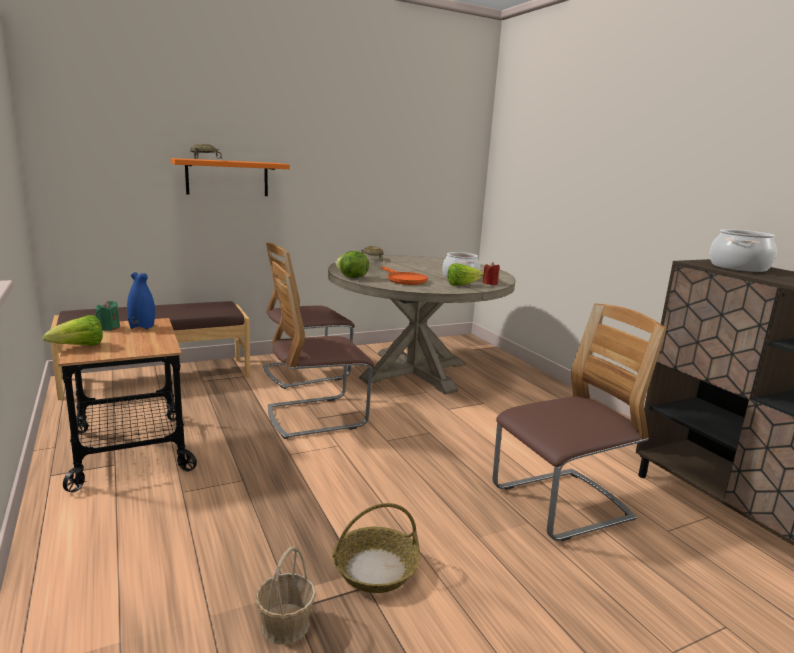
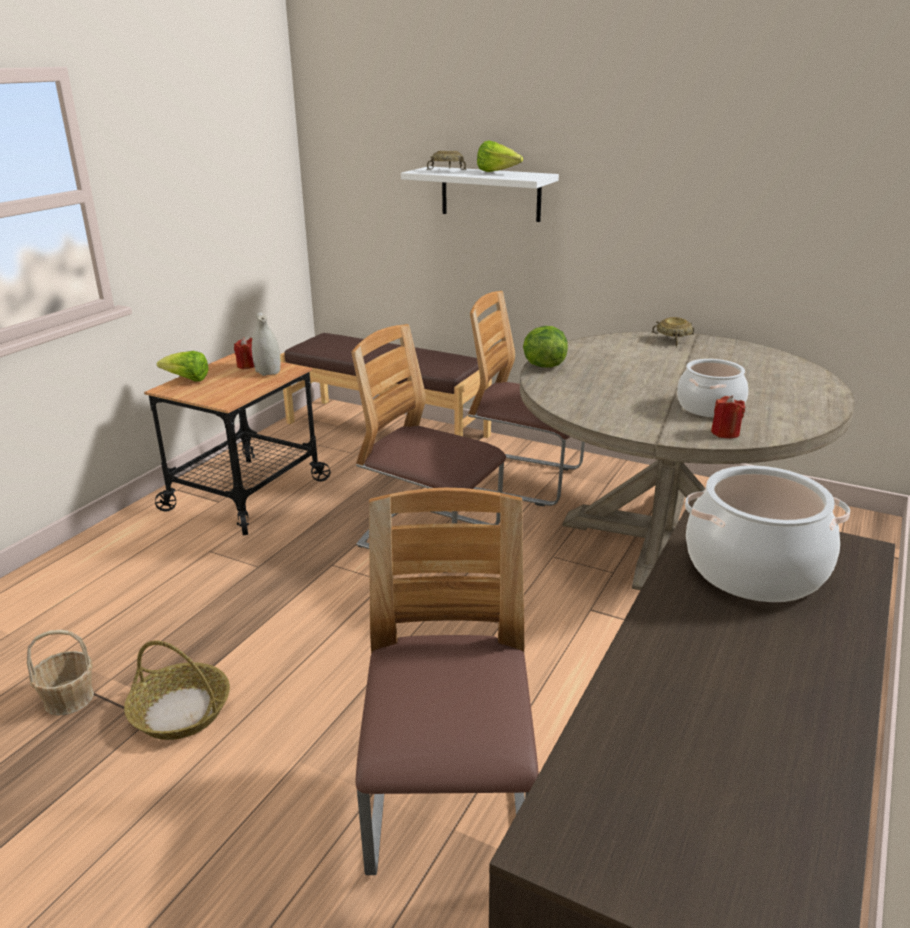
camera: 55 degrees right, 10 degrees up
(109, 328) = (247, 366): green candle -> red candle
(142, 327) = (268, 372): blue vase -> white vase
(227, 178) = (490, 194): orange shelf -> white shelf
(404, 280) = (602, 388): orange frying pan -> none
(462, 285) = (662, 422): lettuce -> lettuce (497, 172)
(561, 505) = (449, 809): chair -> chair turned 120 degrees counterclockwise

